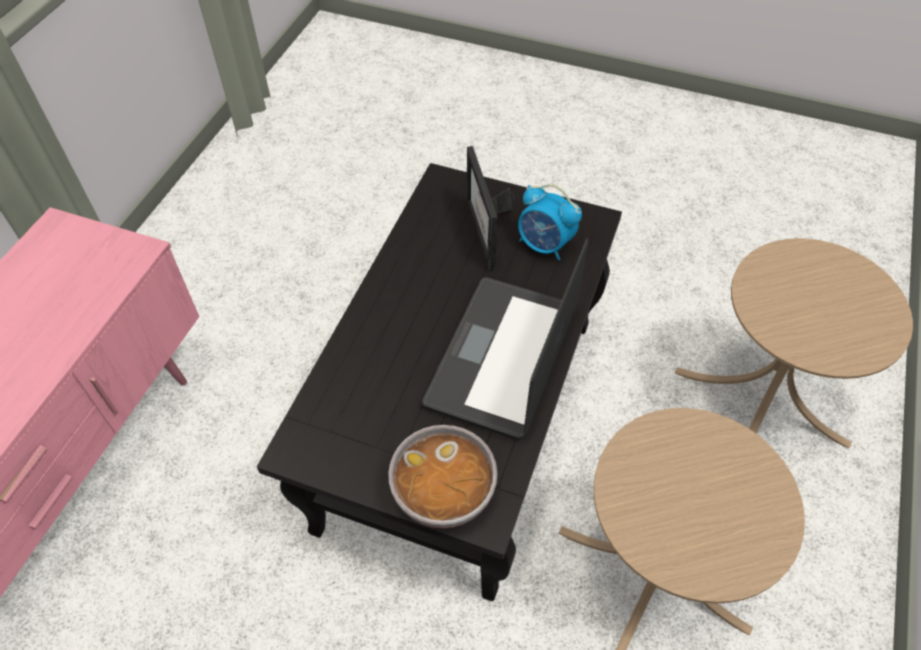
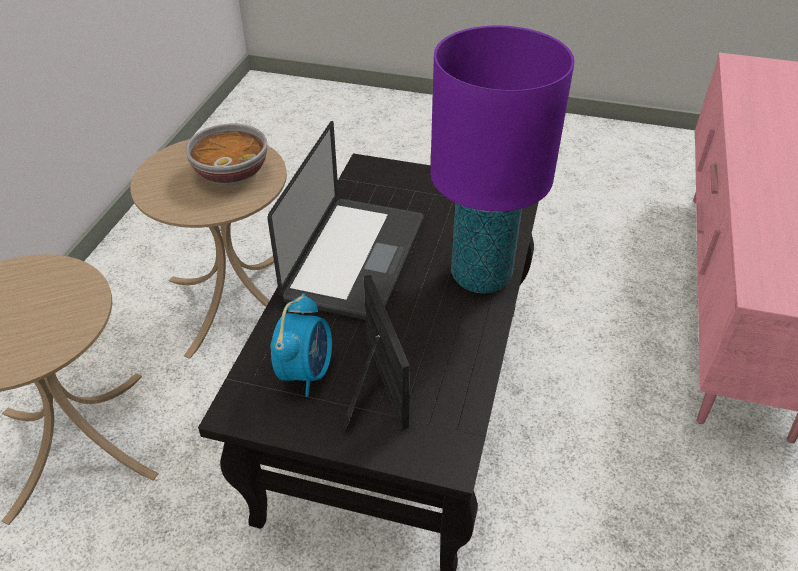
camera: 175 degrees right, 10 degrees down
(376, 327) = (481, 276): none -> purple table lamp
(443, 493) = (397, 176): bowl -> bowl (231, 173)
(544, 245) = (306, 372): alarm clock -> alarm clock turned 75 degrees clockwise

